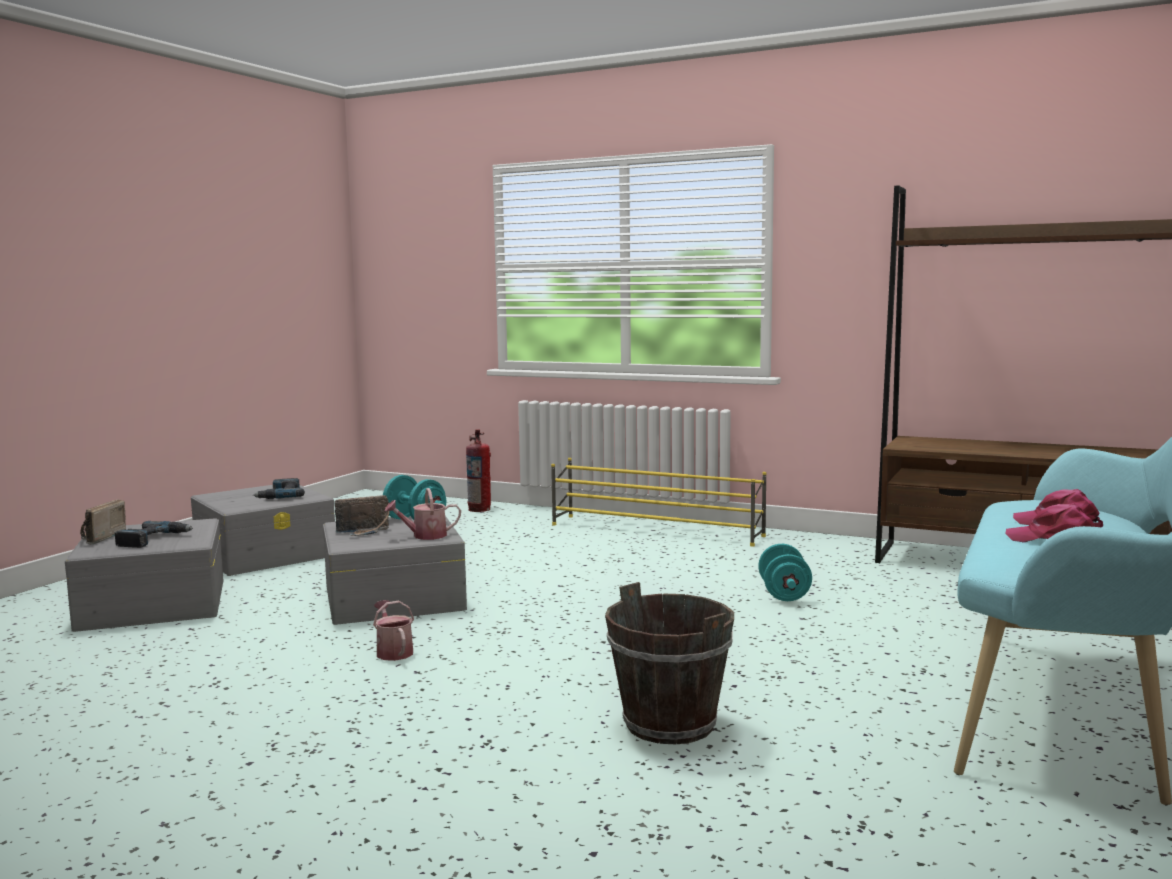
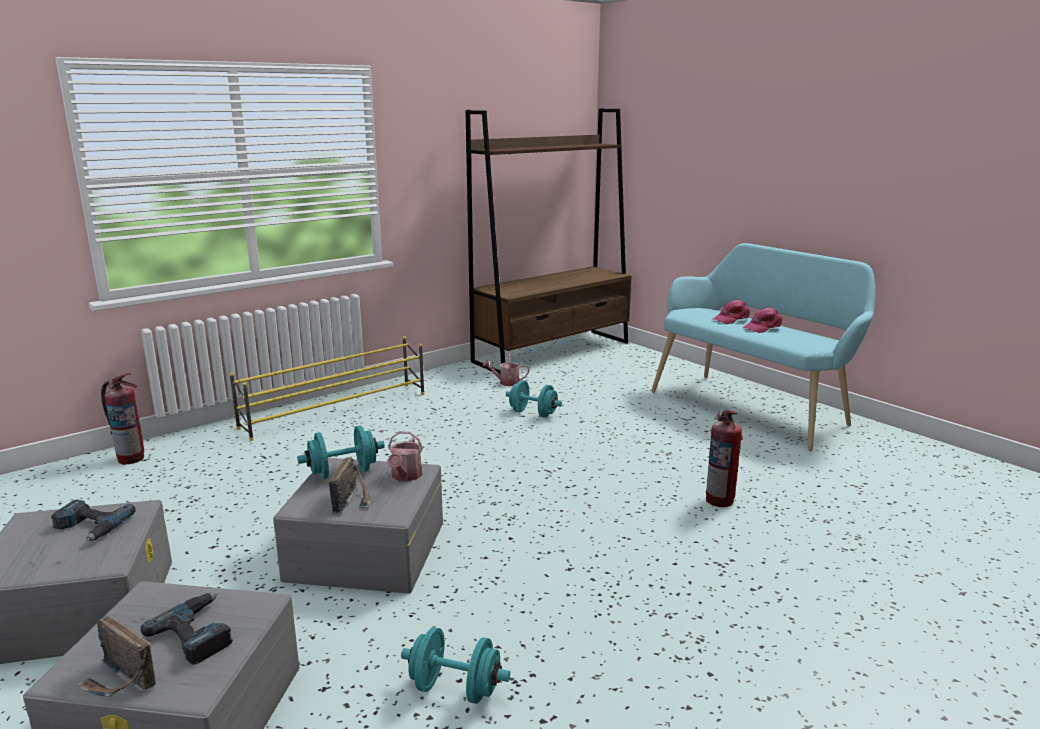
camera: 65 degrees left, 10 degrees up
(199, 666) = (455, 689): none -> turquoise dumbbell
(393, 651) = (513, 572): watering can -> watering can (506, 382)
(669, 724) = (720, 500): brown bucket -> fire extinguisher

